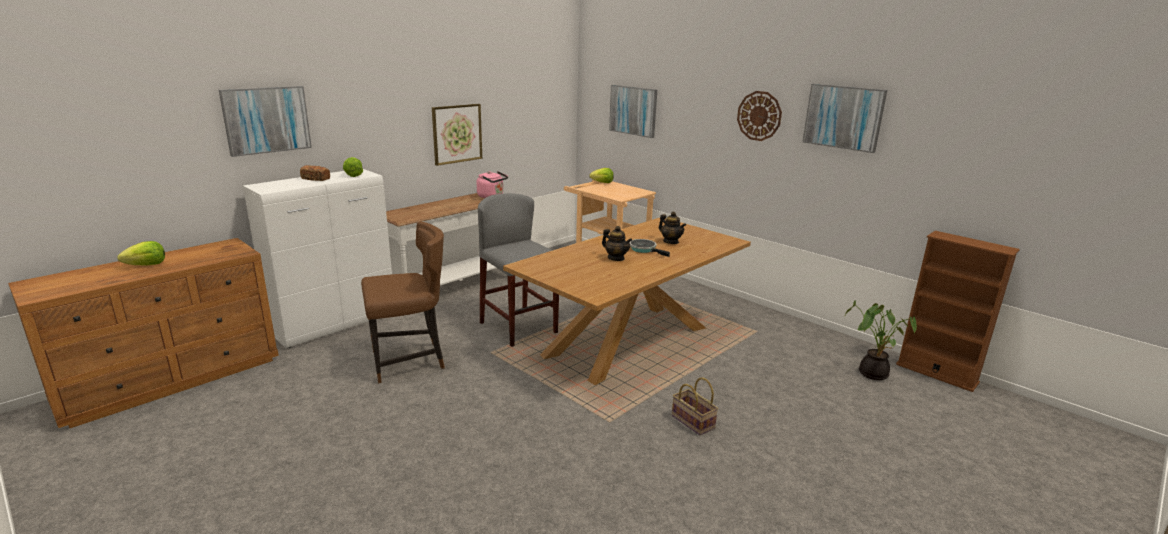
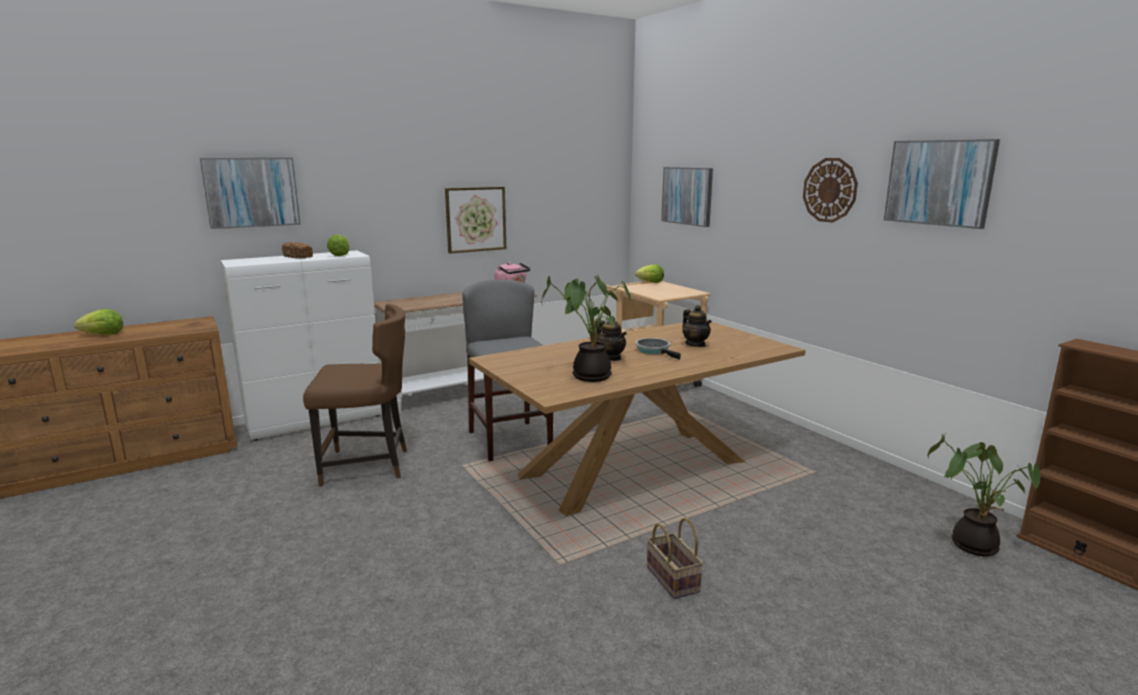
camera: 15 degrees right, 5 degrees down
(610, 275) = (589, 375): none -> potted plant

